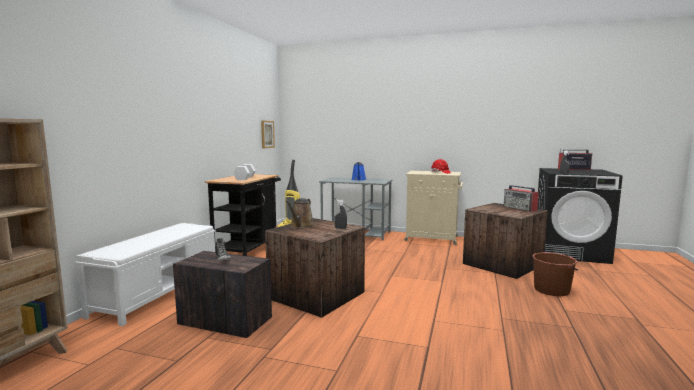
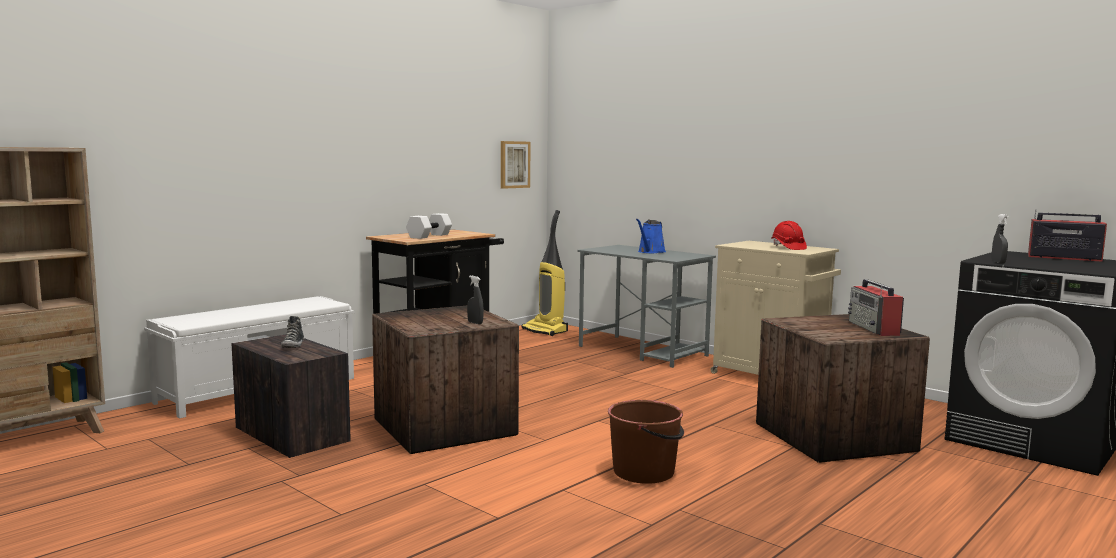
camera: 25 degrees right, 0 degrees up
(301, 226) = (429, 313): brown watering can -> none
(552, 290) = (857, 491): brown bucket -> brown bucket (644, 472)

